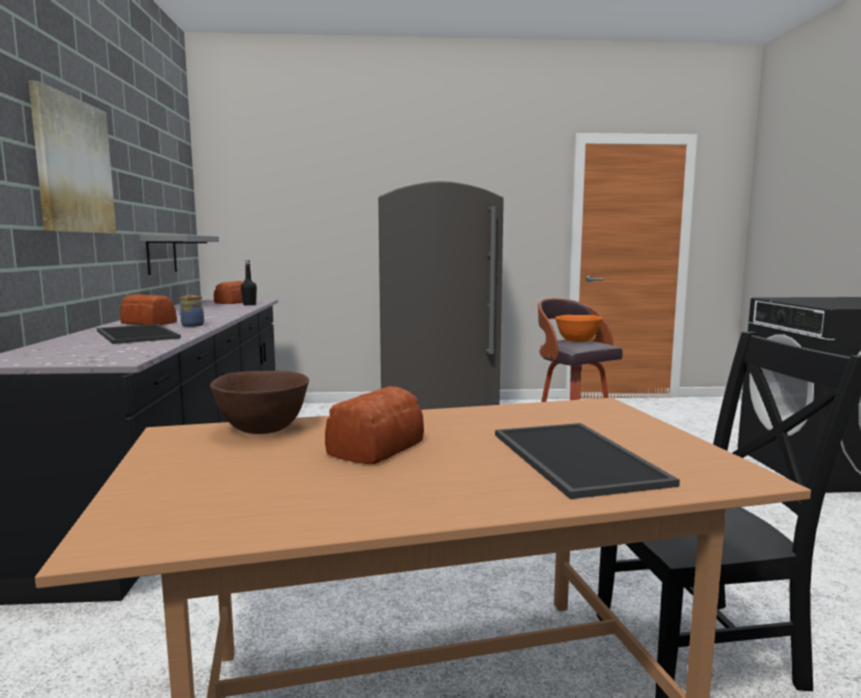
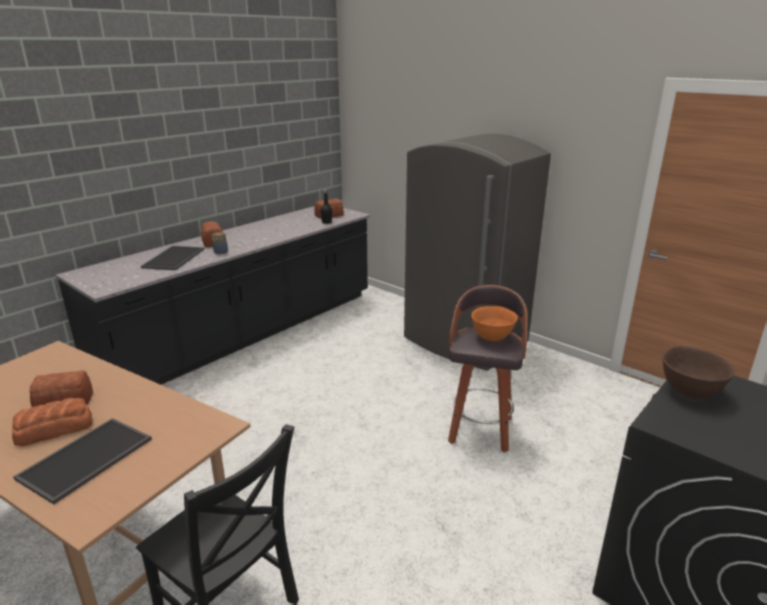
camera: 45 degrees right, 15 degrees up
(73, 166) = (168, 143): picture -> none
(161, 254) = (279, 177): grey shelf -> none
(262, 428) = (75, 363): brown bowl -> brown bowl (689, 391)
(452, 462) = (53, 429): none -> bread

